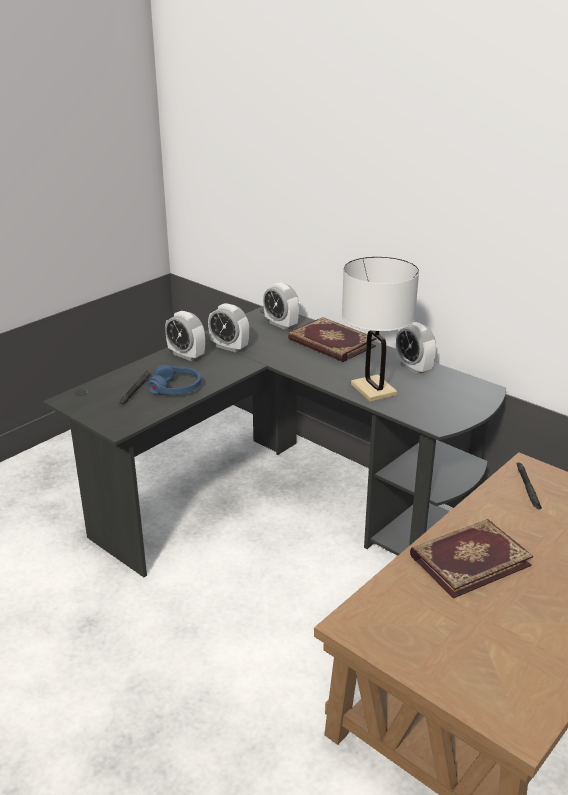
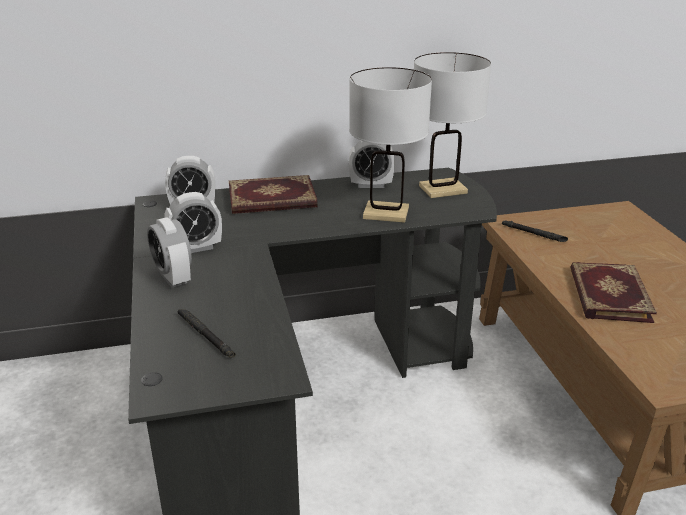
camera: 55 degrees left, 0 degrees up
(176, 388) = (240, 308): blue headphones -> none
(186, 355) = (173, 277): alarm clock -> alarm clock turned 75 degrees clockwise
(454, 398) = (442, 189): none -> white table lamp

